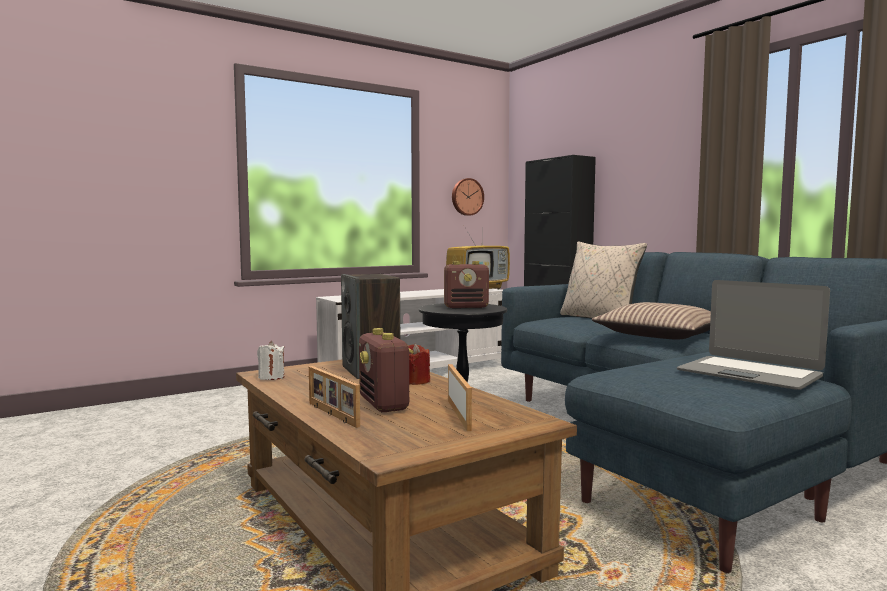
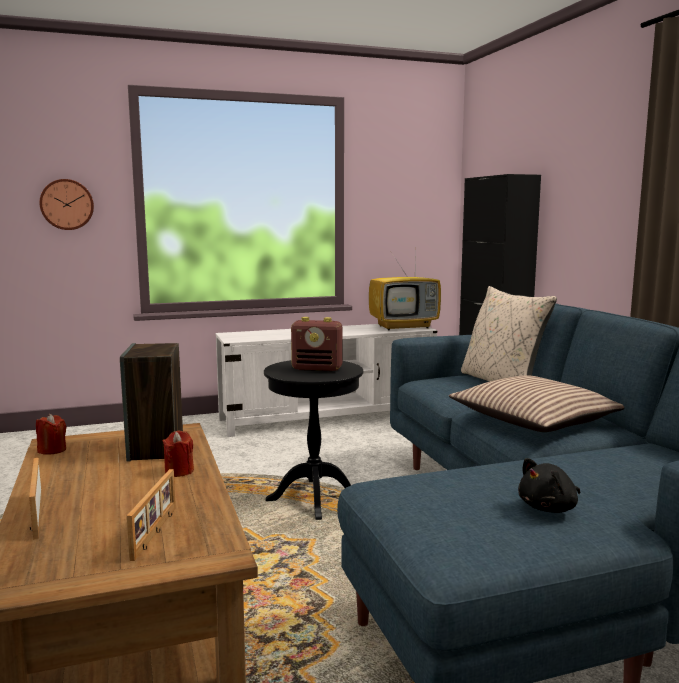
camera: 15 degrees right, 5 degrees up
(271, 377) = (52, 450): white candle -> red candle
(384, 404) = (103, 506): radio -> none
(466, 197) = (404, 217): wall clock -> wall clock (67, 204)
(749, 374) = (549, 508): laptop -> black plush toy

